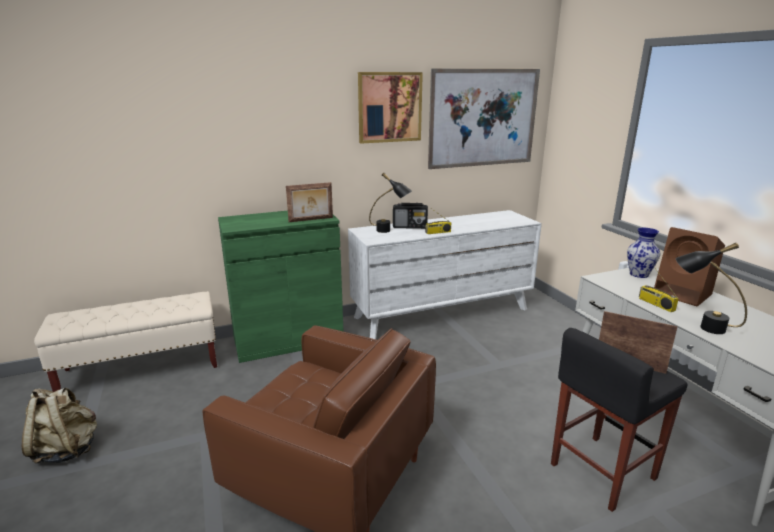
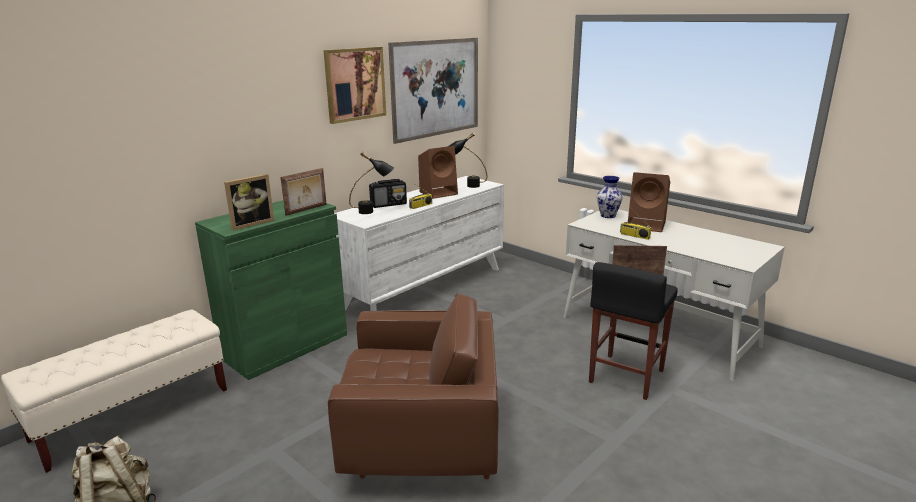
camera: 25 degrees left, 0 degrees up
(254, 225) = (251, 223): none -> picture frame
(467, 222) = (439, 193): none -> brown speaker
(700, 326) = (672, 245): black table lamp -> black table lamp (467, 185)

